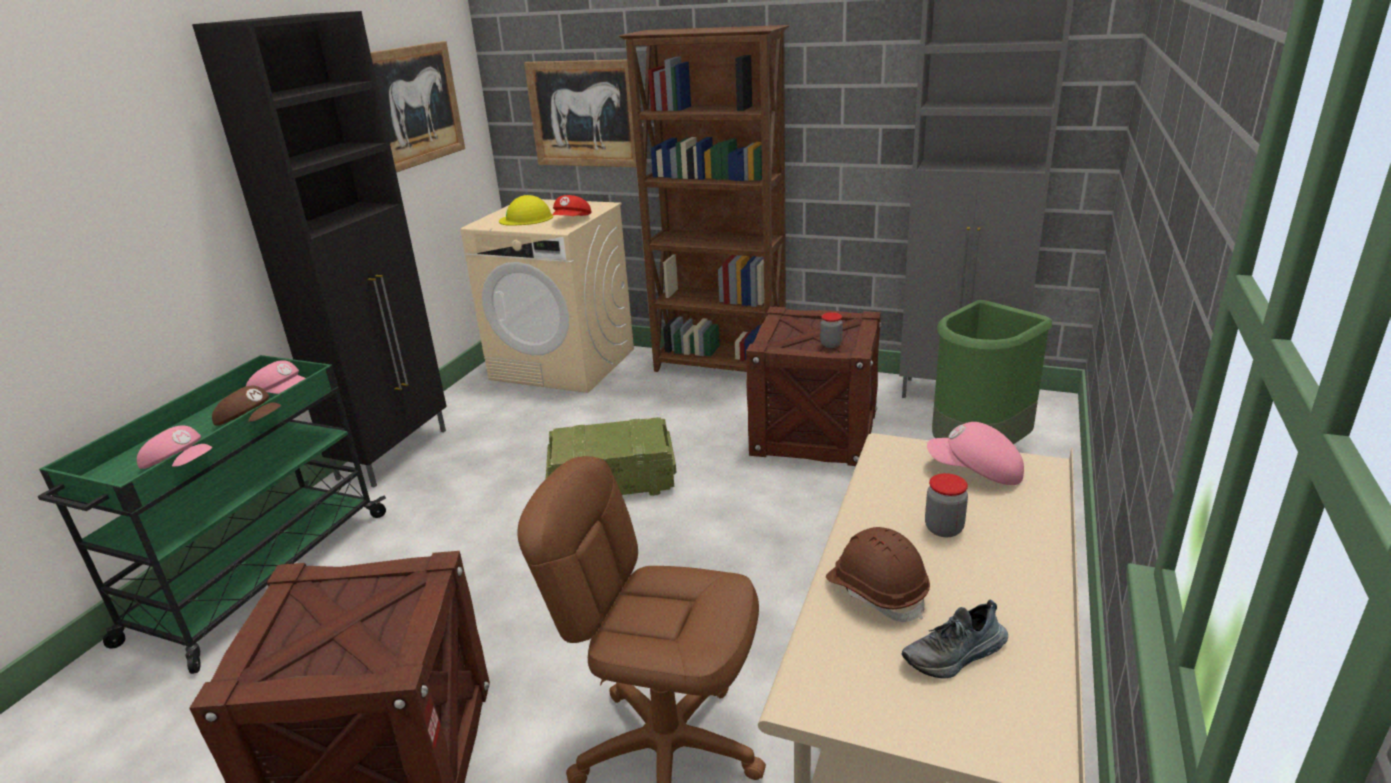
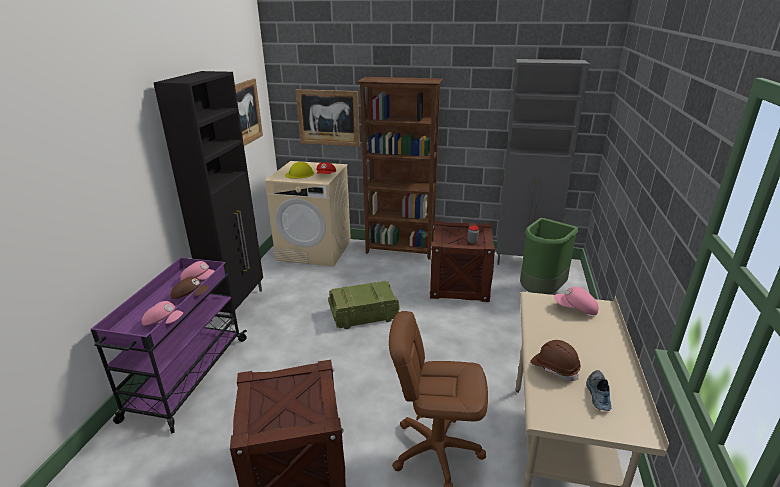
camera: 10 degrees left, 0 degrees up
(258, 577) = (186, 378): green cart -> purple cart
(943, 528) = (572, 337): jar -> none
(955, 655) = (597, 394): shoe -> shoe turned 135 degrees clockwise

